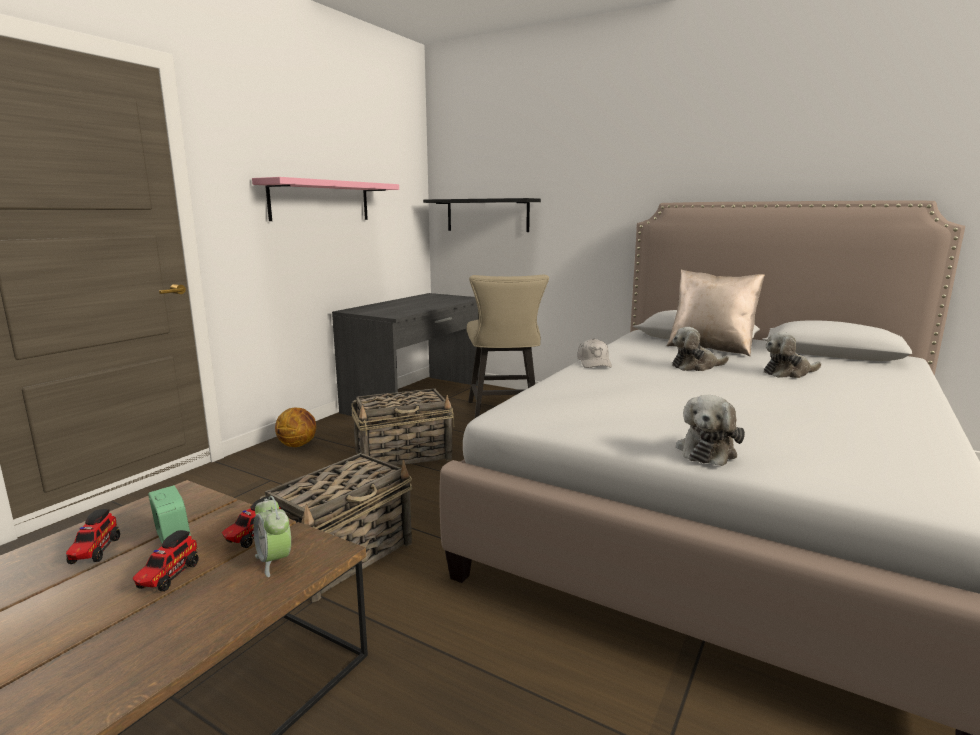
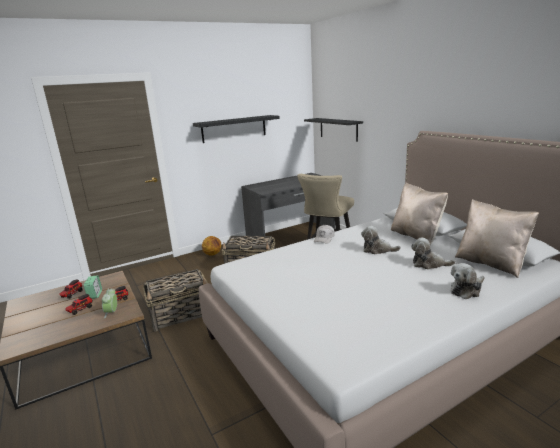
camera: 30 degrees right, 5 degrees up
(320, 201) = (234, 128): pink shelf -> black shelf
(707, 451) = (279, 307): plush toy -> plush toy (466, 290)
(849, 364) = (490, 263): none -> beige pillow

